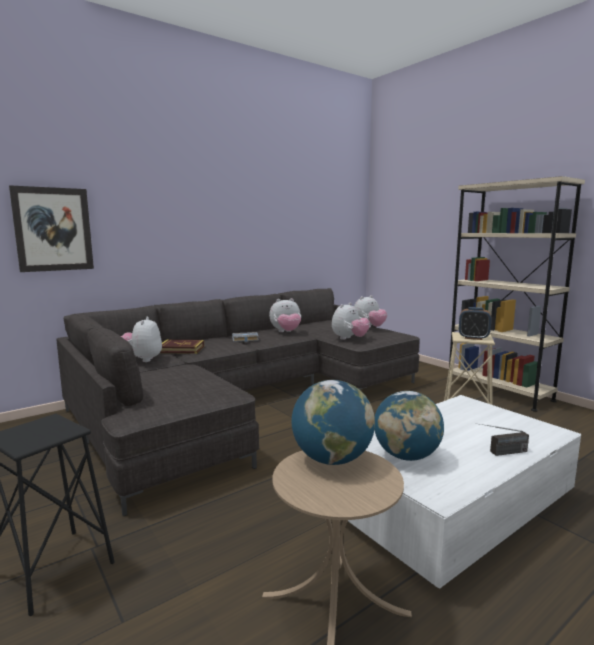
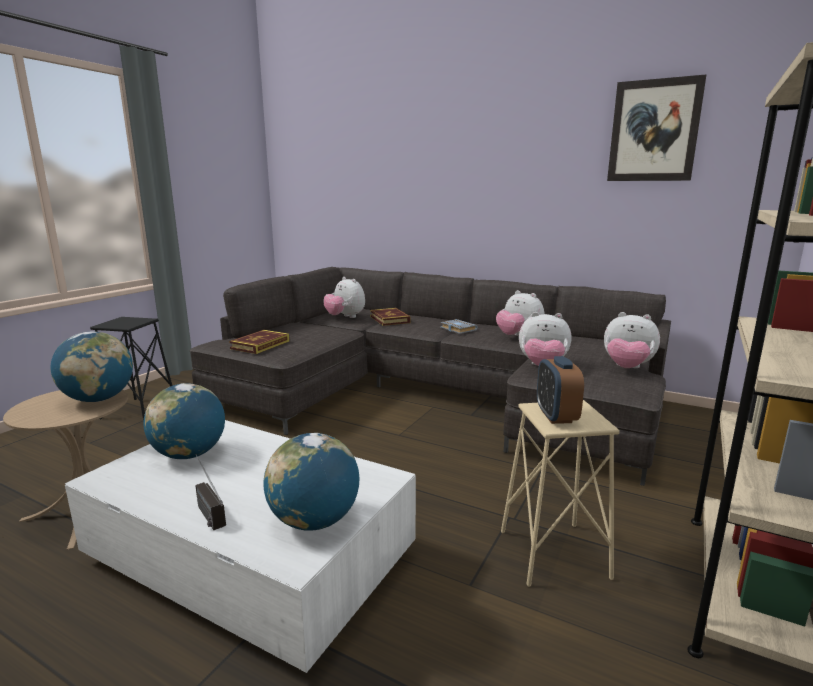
camera: 65 degrees right, 5 degrees up
(53, 229) = (344, 193): picture -> picture (654, 131)
(141, 360) = (345, 317): plush toy -> plush toy turned 105 degrees counterclockwise
(184, 396) = (260, 345): none -> book
(515, 423) = (314, 521): none -> globe

